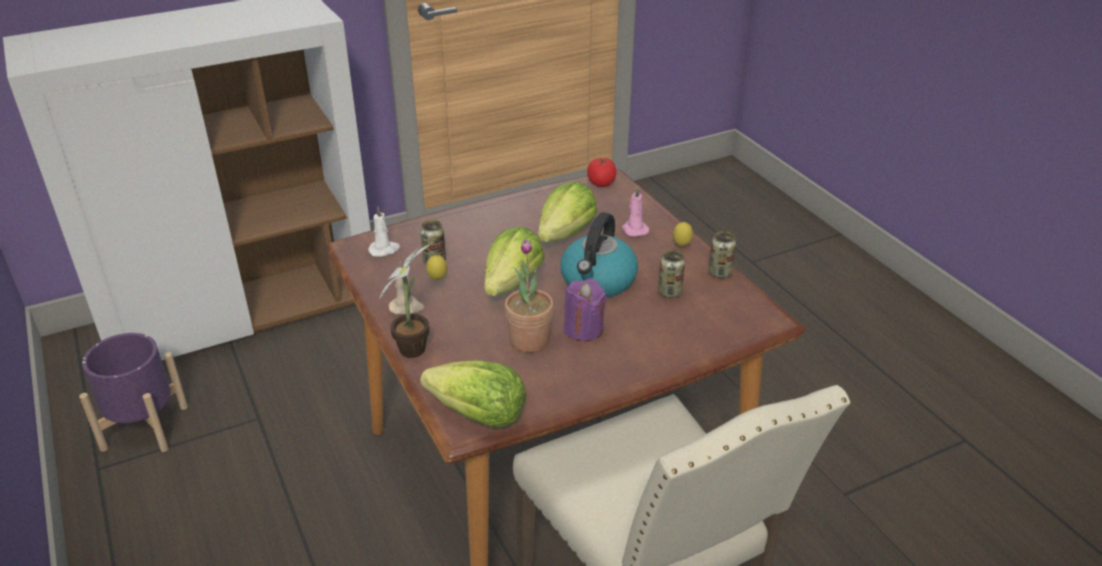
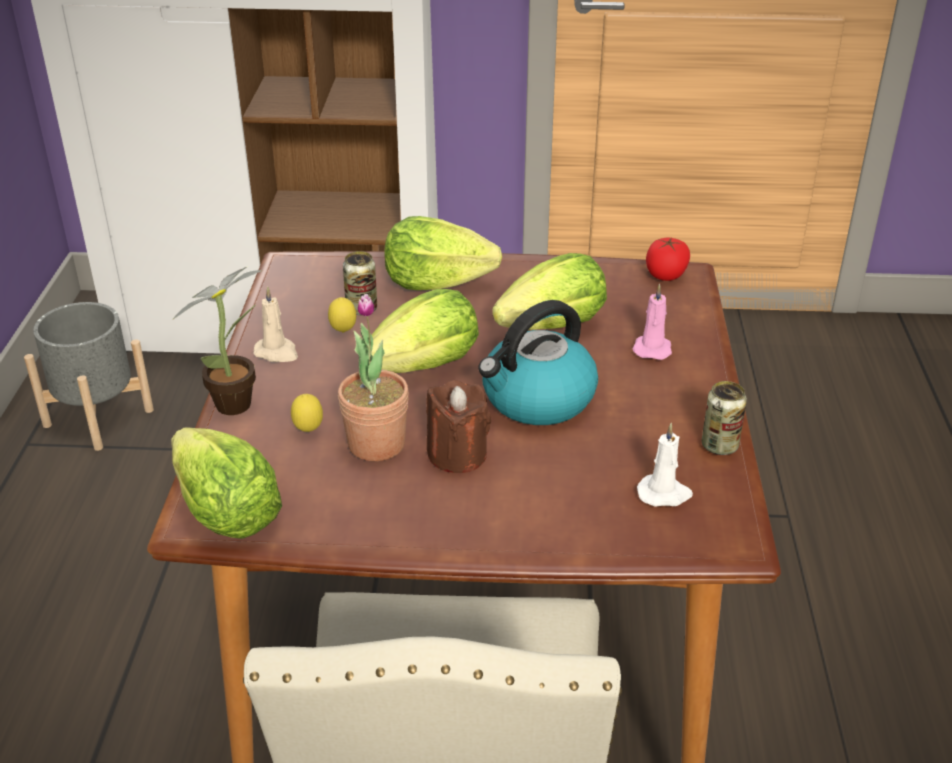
camera: 30 degrees right, 0 degrees up
(144, 428) = (98, 418): purple planter -> grey planter
(384, 250) = (319, 278): white candle -> white candle (664, 494)
(466, 230) = (436, 283): none -> lettuce
(583, 329) = (457, 454): purple candle -> brown candle
(669, 292) = (620, 447): can -> none
(681, 246) = (699, 390): lemon -> lemon (308, 431)

